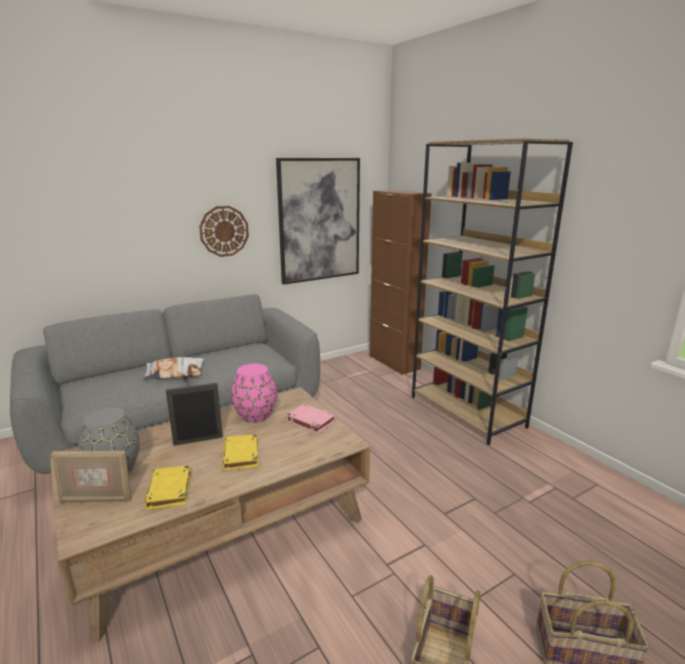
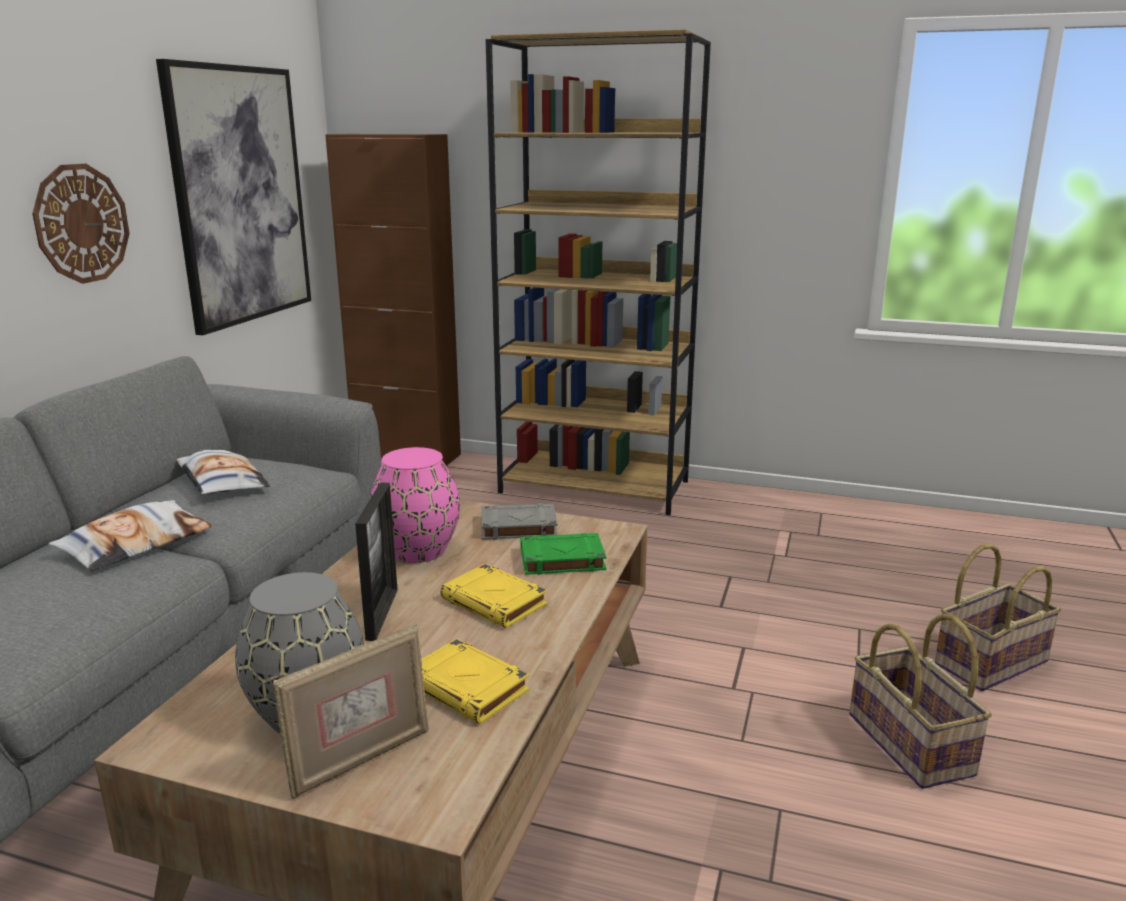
camera: 40 degrees left, 0 degrees up
(198, 440) = (382, 614): picture frame -> picture frame turned 150 degrees clockwise
(236, 355) = (221, 482): none -> pillow
(300, 447) = (561, 560): none -> green book
(310, 421) = (517, 527): pink book -> grey book

